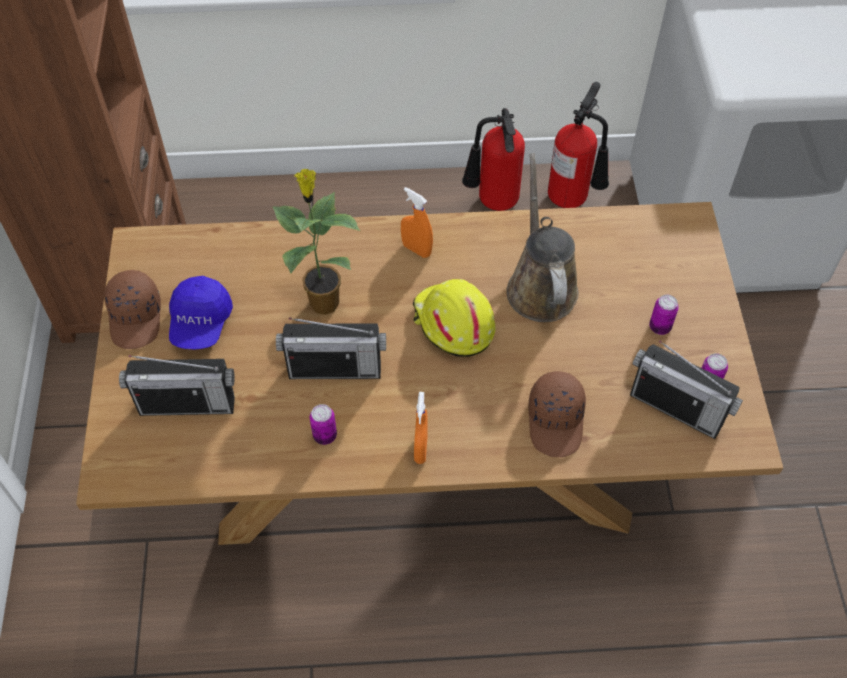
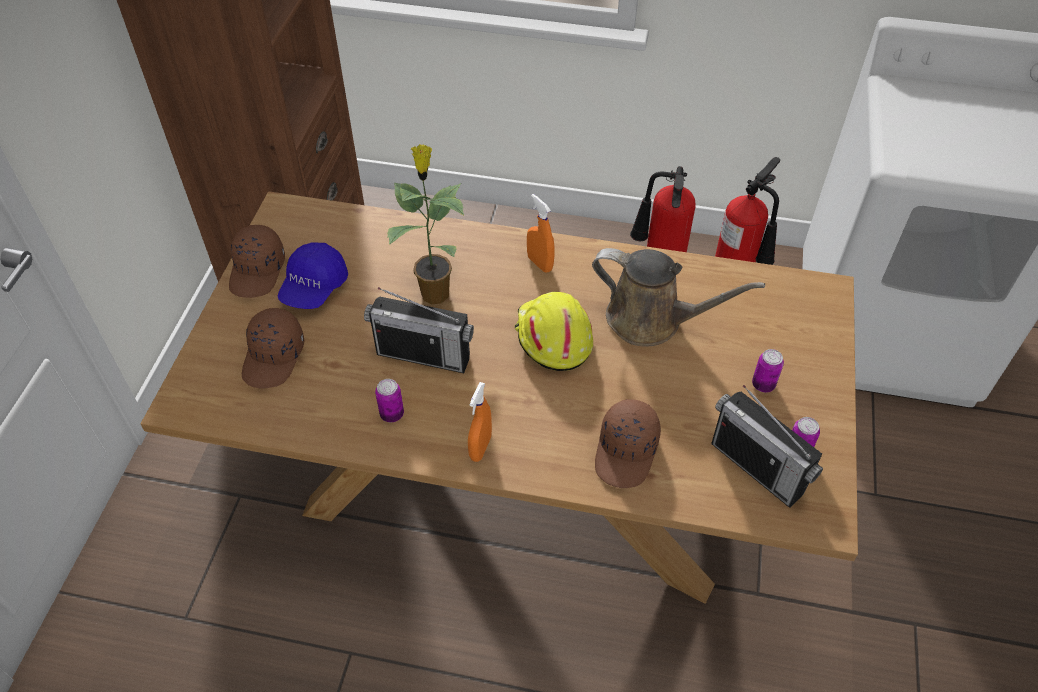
camera: 15 degrees right, 5 degrees down
(187, 404) = (274, 357): radio -> brown cap
(540, 285) = (651, 320): brown watering can -> brown watering can turned 105 degrees clockwise

